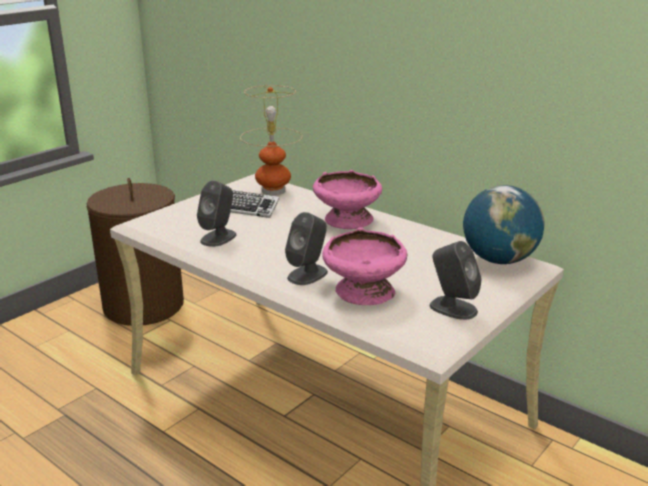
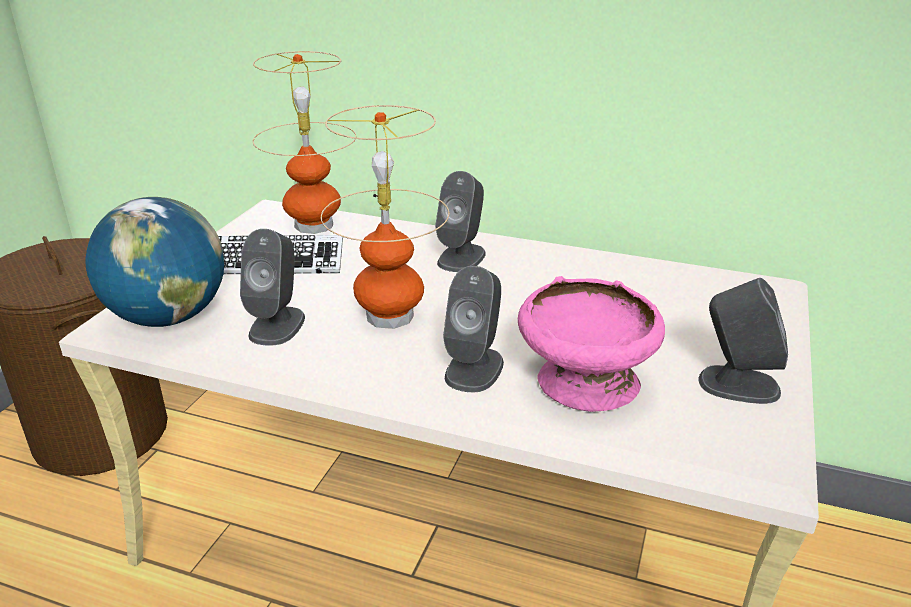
camera: 20 degrees left, 5 degrees up
(281, 243) = (389, 316): none -> table lamp
(346, 220) = (461, 257): pink bowl -> grey speaker
(499, 260) = (724, 286): globe -> globe (168, 317)

